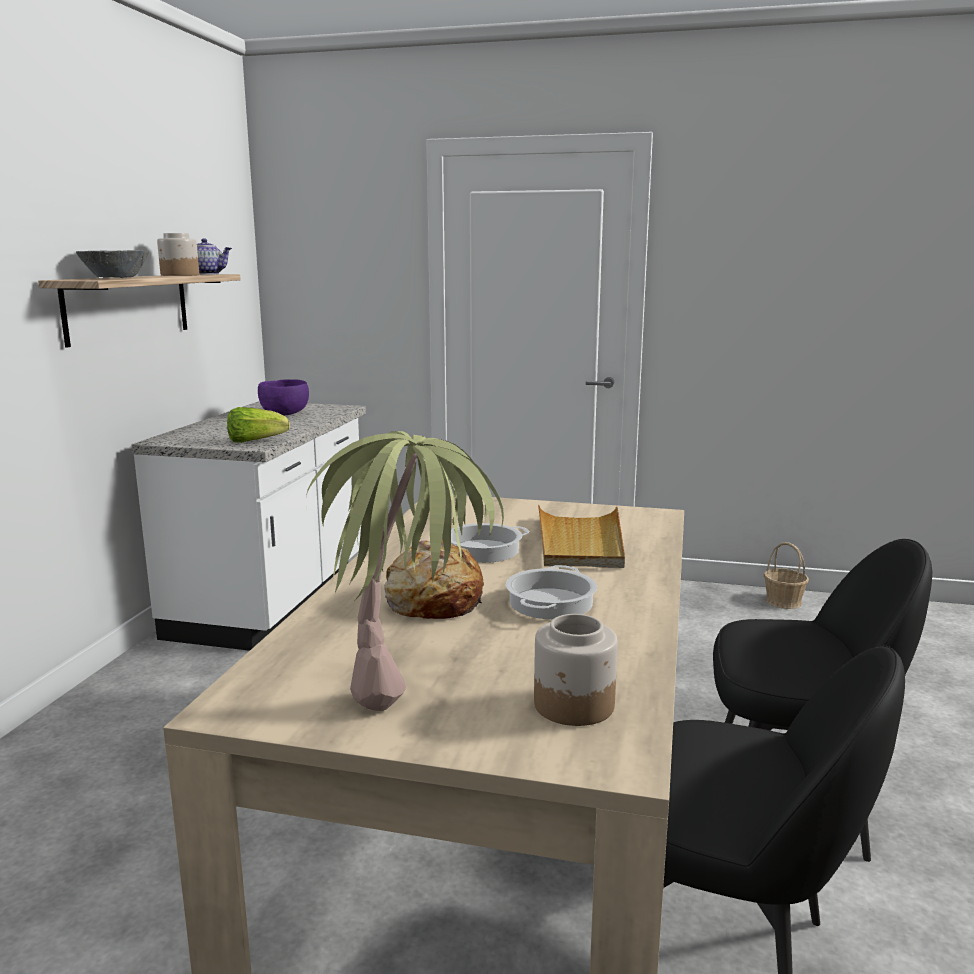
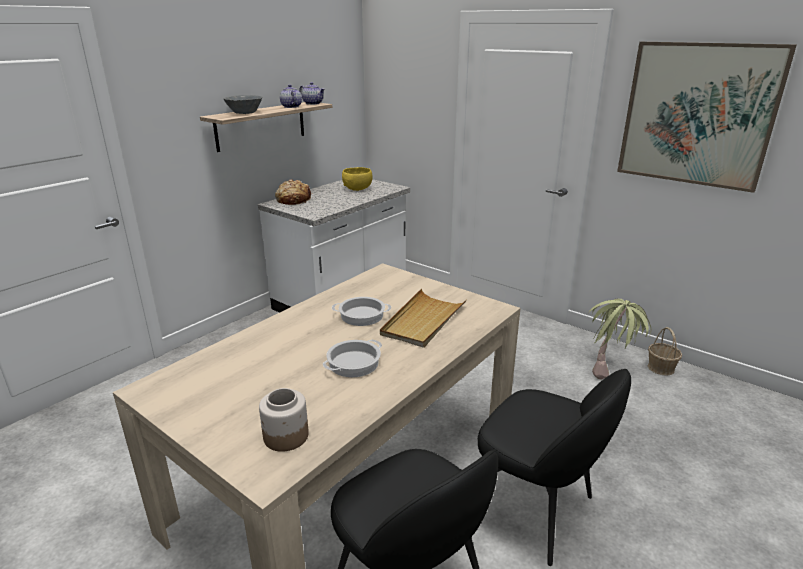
camera: 25 degrees right, 10 degrees up
(180, 275) = (291, 107): jar -> teapot
(255, 441) = (317, 211): lettuce -> none
(285, 413) = (358, 188): purple bowl -> yellow bowl
(412, 677) = (234, 394): potted plant -> potted plant (610, 370)
(433, 599) = (298, 345): bread -> bread (293, 200)
(776, 259) = (697, 115): none -> picture

